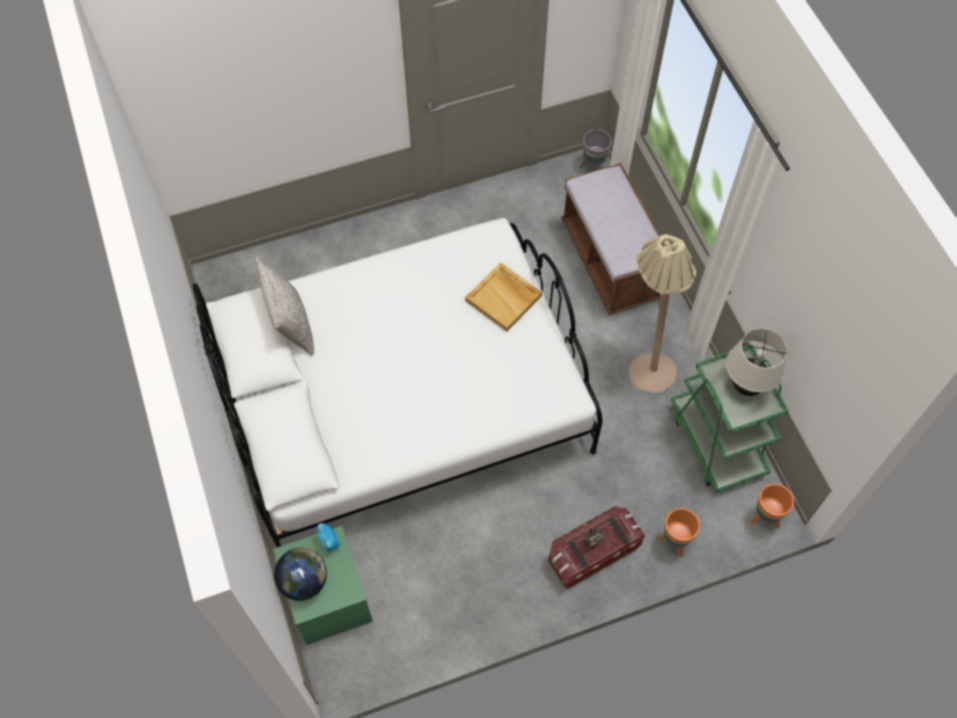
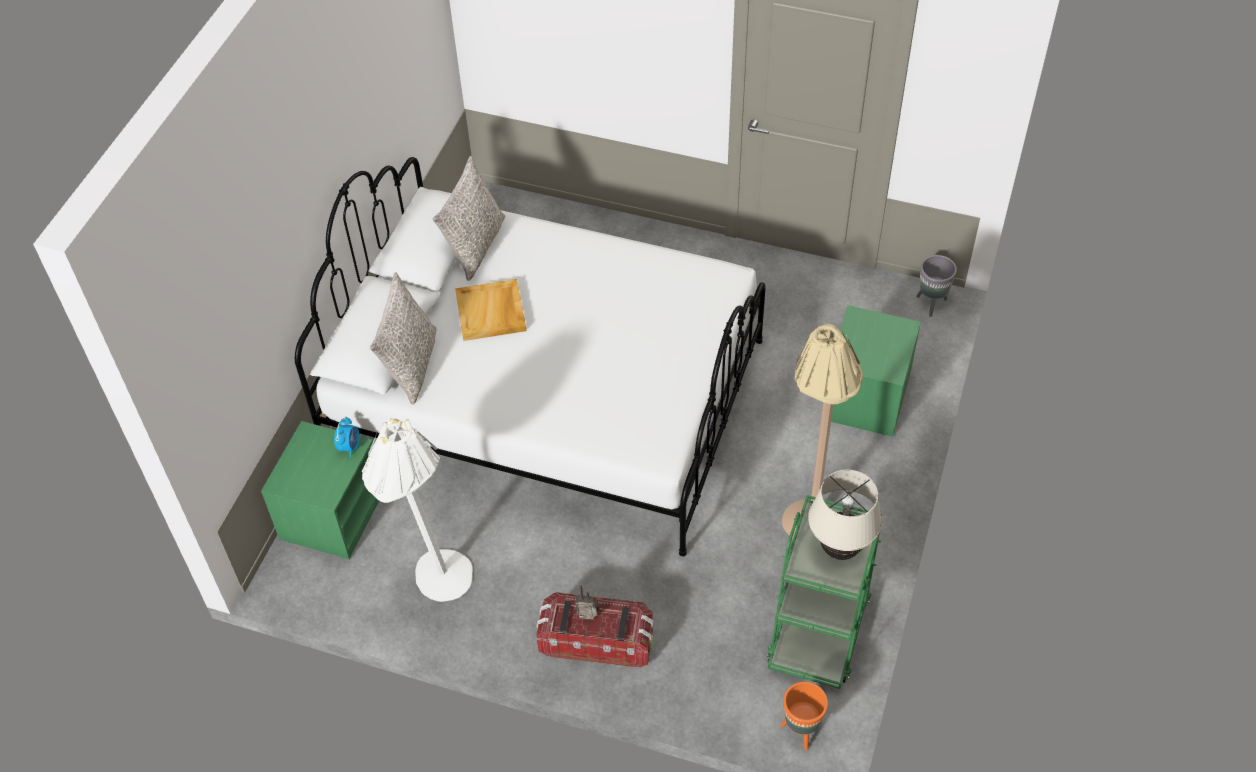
camera: 40 degrees right, 10 degrees down
(304, 581) = (300, 462): globe -> none
(332, 450) = (411, 365): none -> grey pillow
(451, 595) = (434, 586): none -> white floor lamp
(504, 298) = (683, 335): beige tray -> beige tray (491, 312)
(610, 261) = (866, 398): brown bench -> green nightstand
(674, 541) = (685, 687): orange planter -> none

